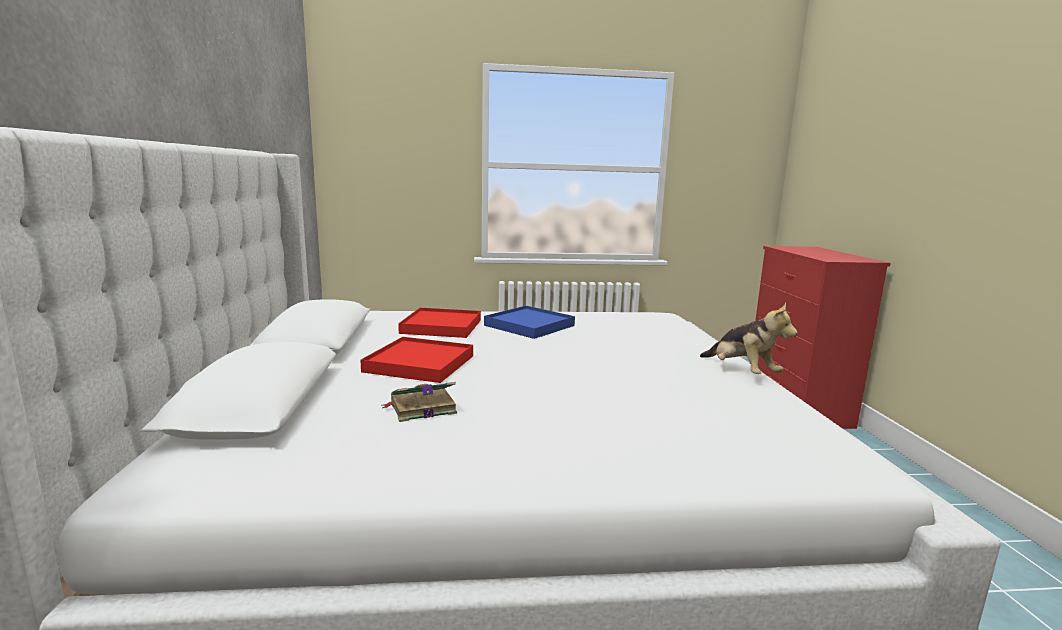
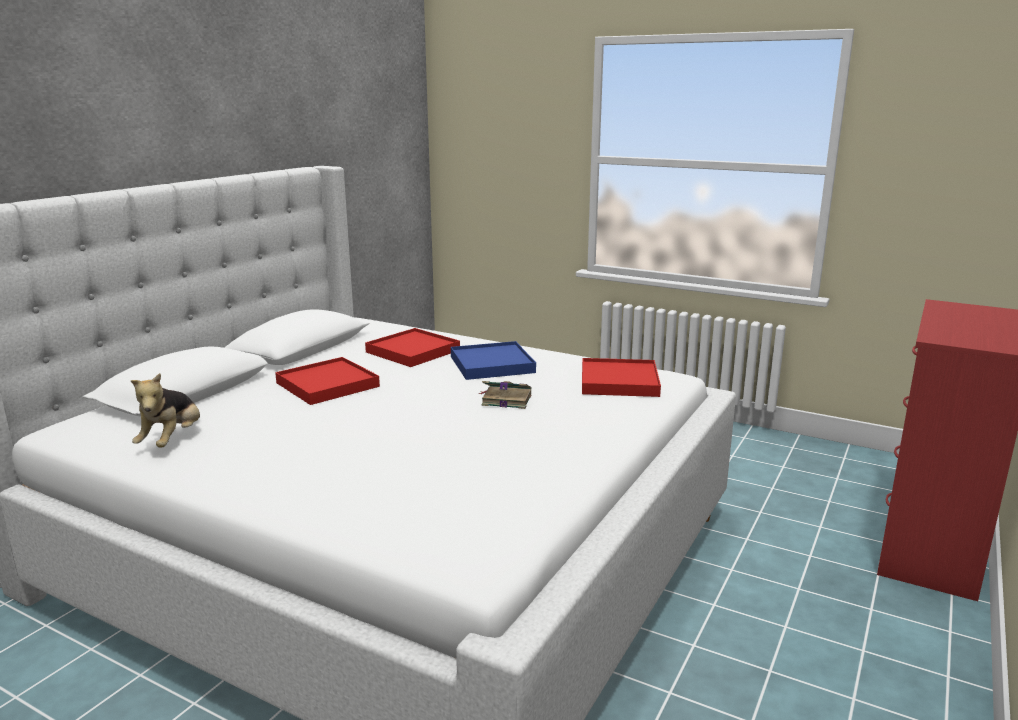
camera: 35 degrees right, 5 degrees up
(421, 408) = (261, 422): book -> book (505, 400)
(641, 322) = (619, 381): none -> red tray
(741, 372) = (587, 460): plush toy -> plush toy (172, 440)

